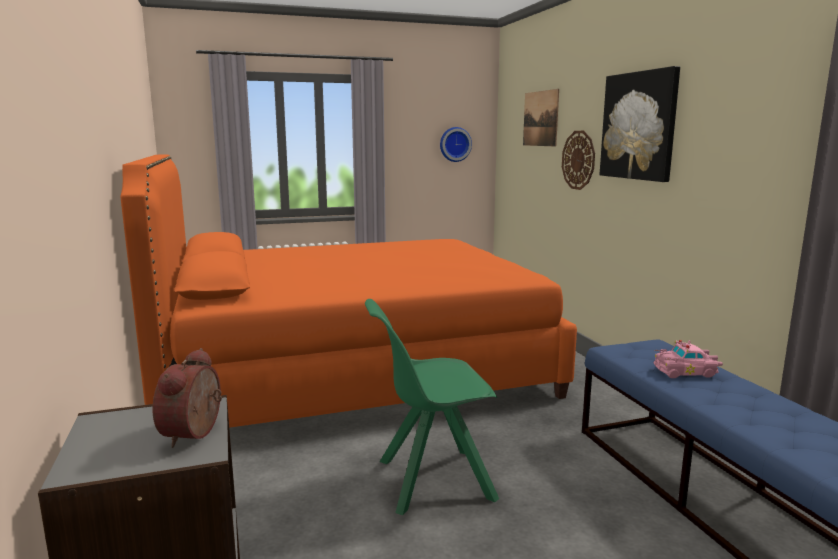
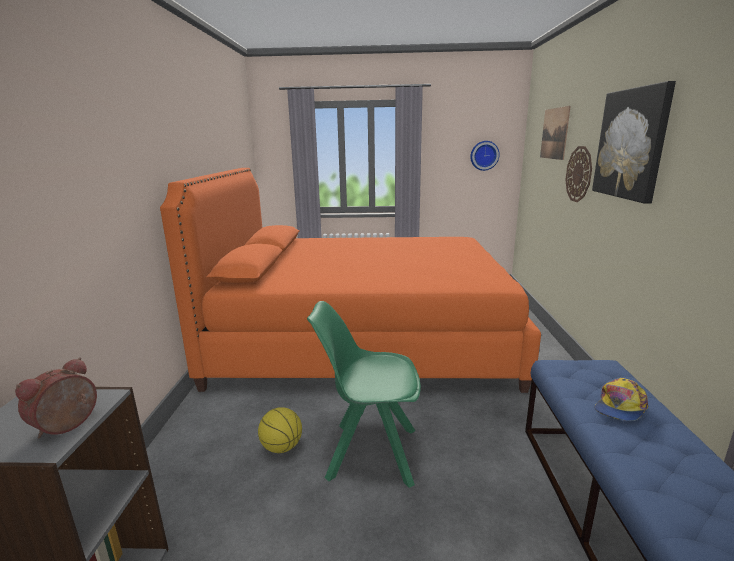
camera: 20 degrees right, 5 degrees up
(321, 495) = (281, 447): none -> basketball
(686, 372) = (620, 407): pink toy car -> cap

